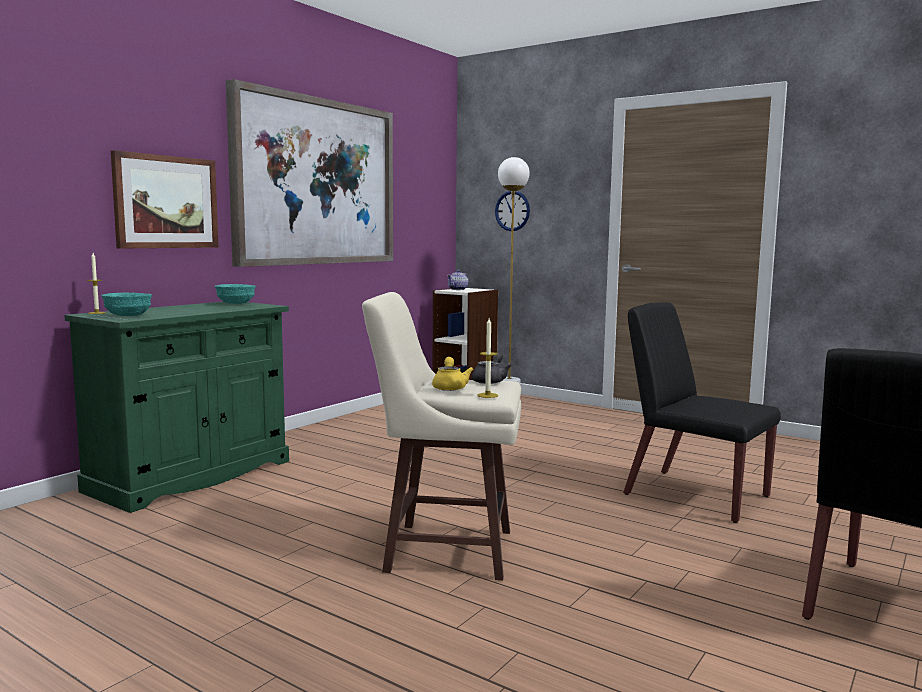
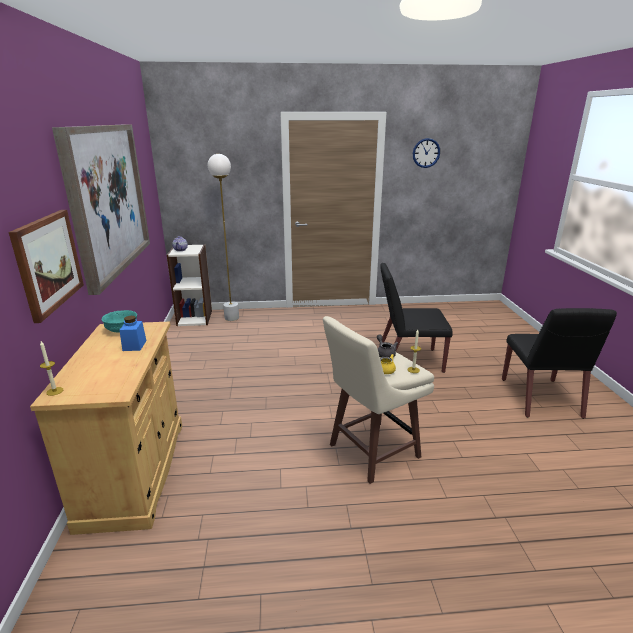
camera: 40 degrees left, 15 degrees up
(127, 316) = (102, 387): turquoise bowl -> none
(191, 476) = (135, 472): green cabinet -> beige cabinet
(216, 309) = (134, 345): none -> blue jar
(512, 211) = (208, 188): wall clock -> wall clock (426, 153)

